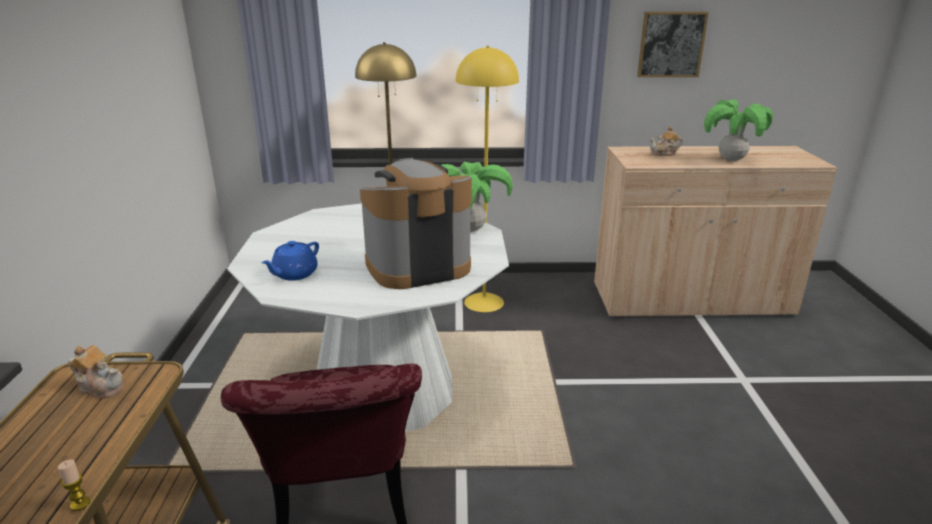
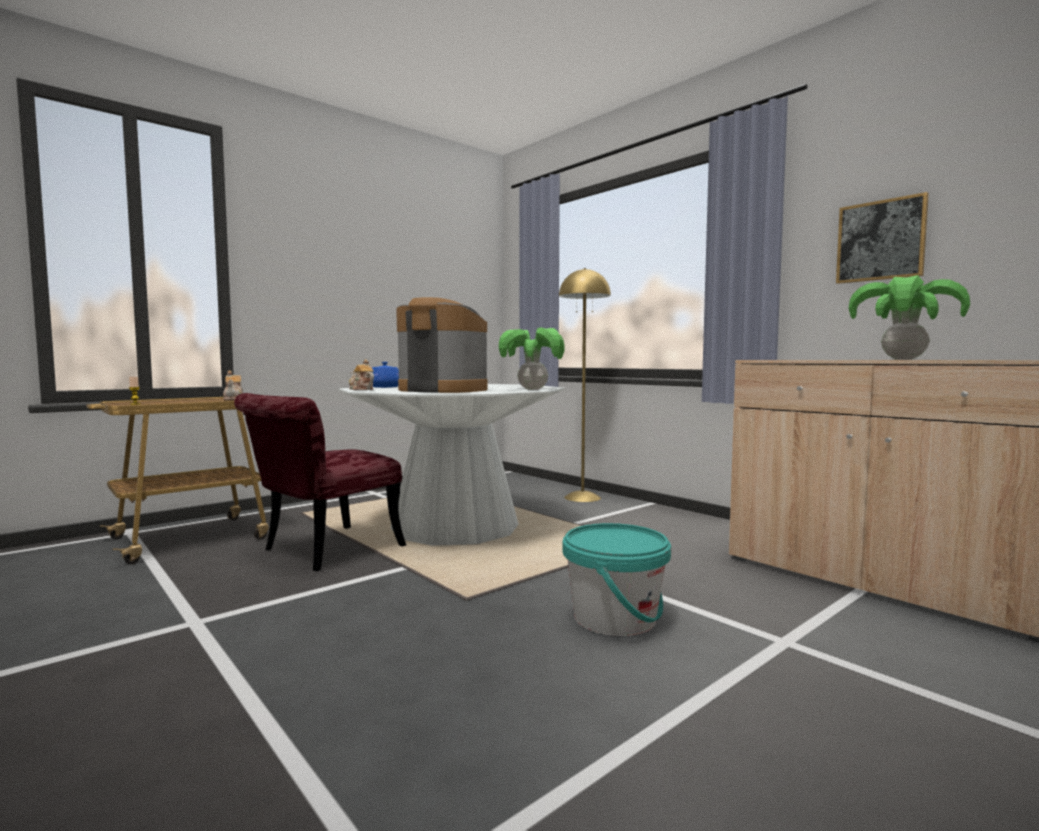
camera: 50 degrees right, 20 degrees down
(484, 302) = (632, 518): yellow floor lamp -> none
(664, 153) = (826, 359): teapot -> teapot (361, 389)
(665, 417) = (615, 618): none -> turquoise bucket

